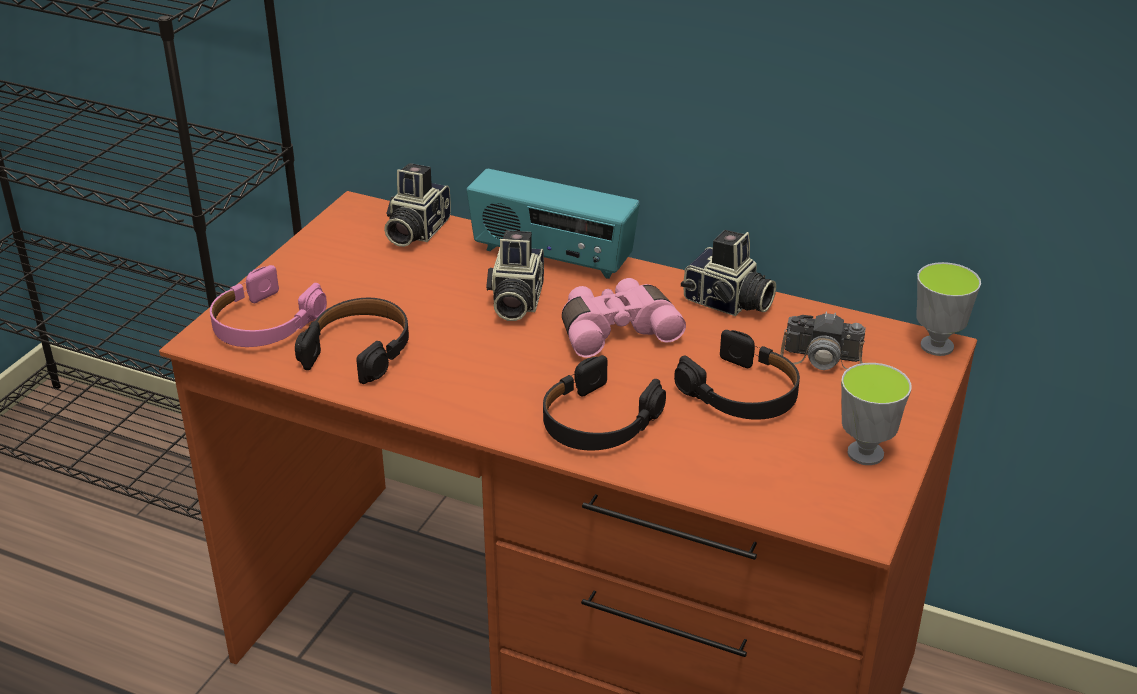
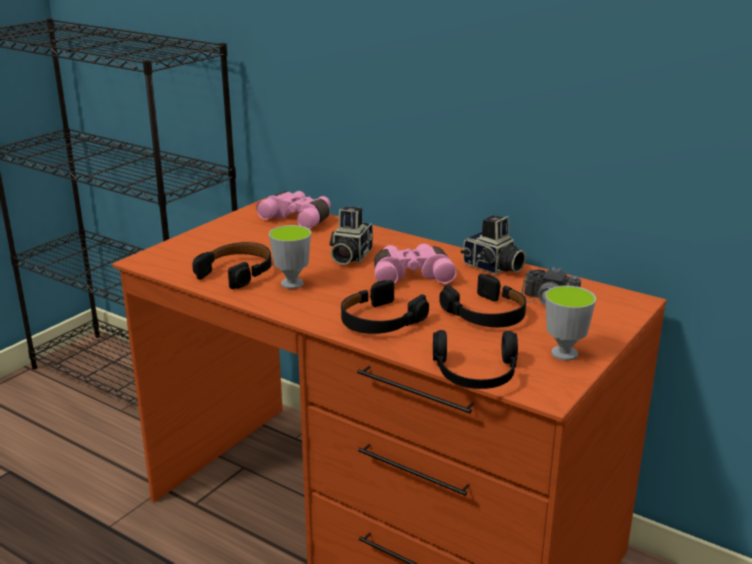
camera: 10 degrees right, 10 degrees down
(264, 323) = (183, 255): pink headphones -> none
(415, 231) = (299, 218): camera -> pink binoculars
(552, 258) = (382, 237): radio -> none
(757, 505) = (475, 375): none -> black headphones
(937, 346) = (635, 300): cup -> cup (292, 284)

